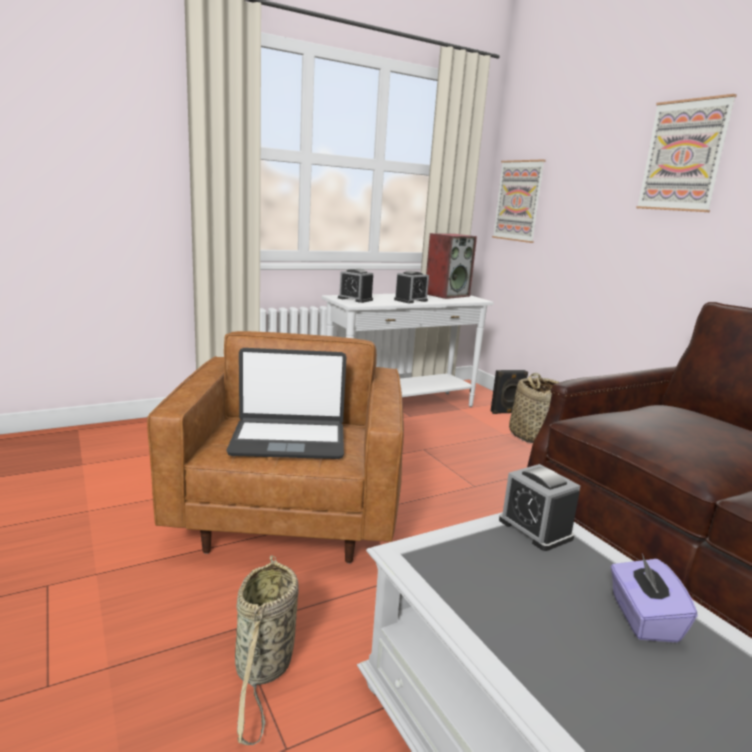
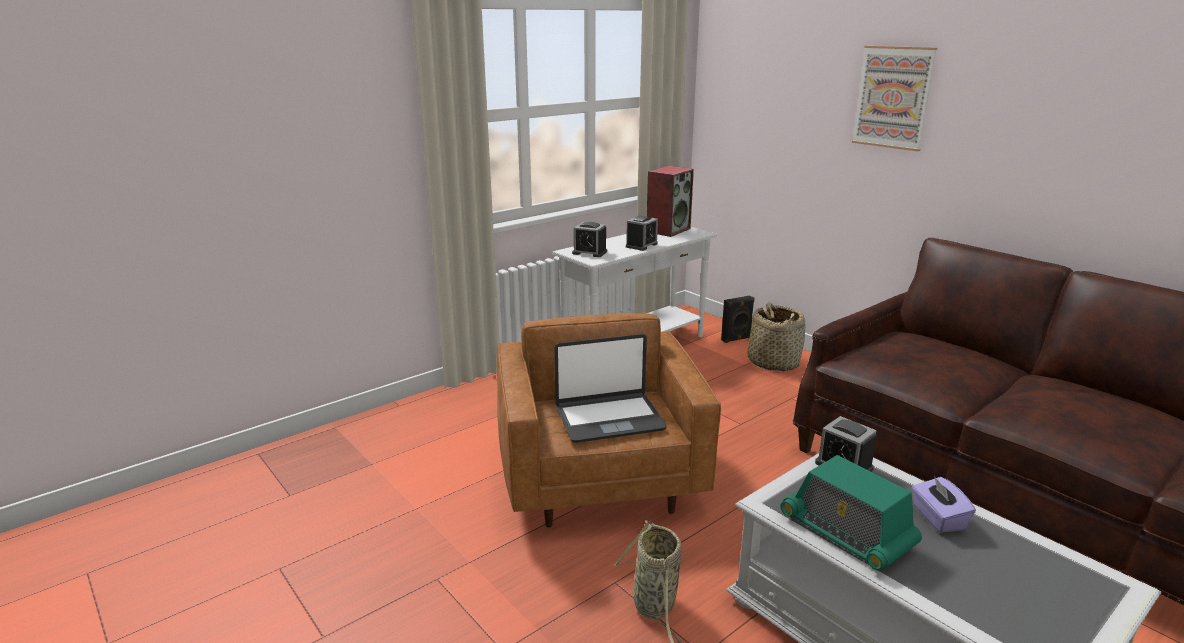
camera: 10 degrees left, 5 degrees up
(496, 612) = (847, 532): none -> radio
(518, 201) = (726, 124): picture -> none

